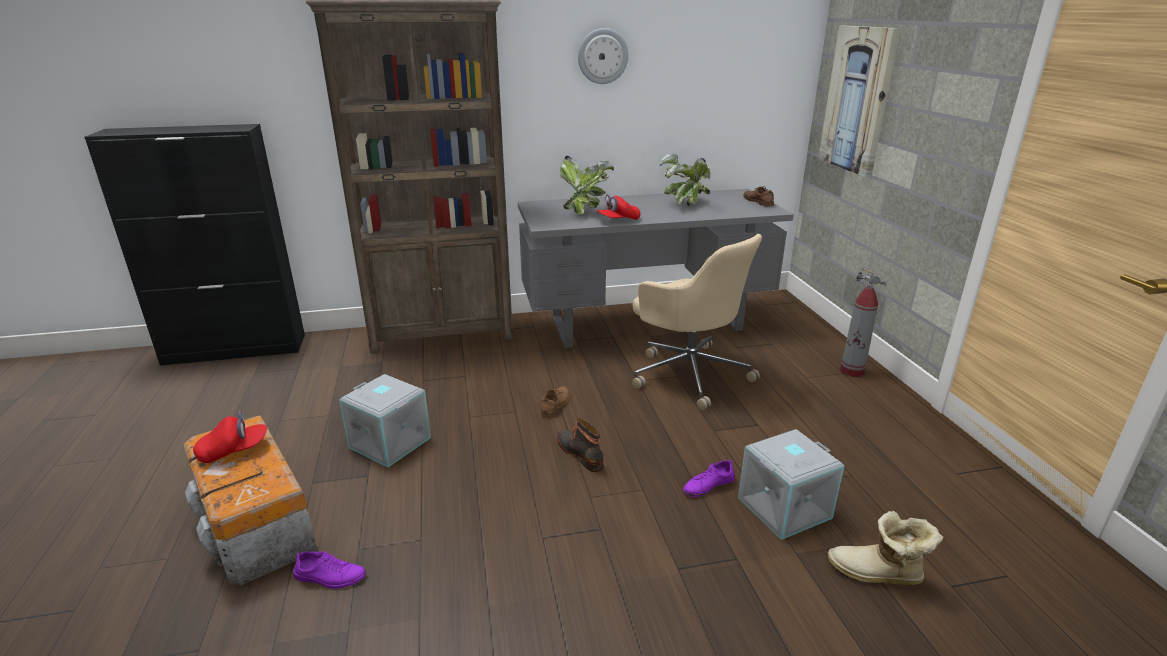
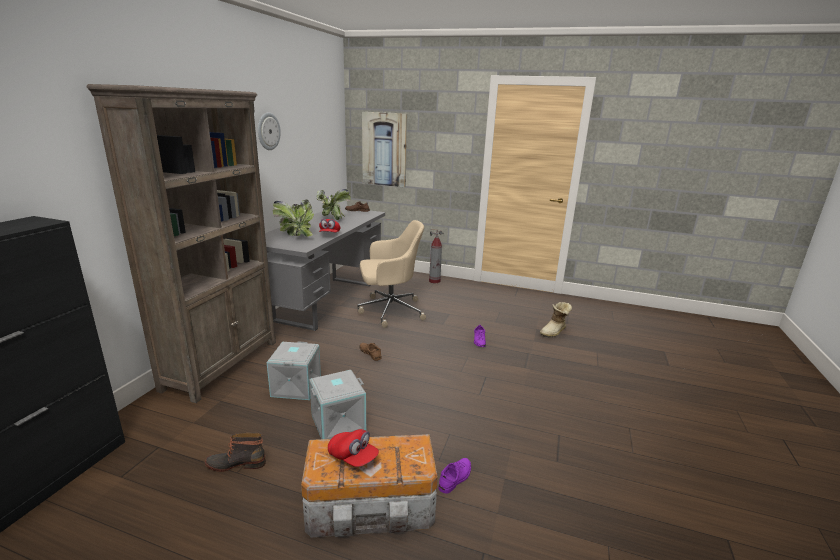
camera: 60 degrees left, 5 degrees down
(234, 451) = (353, 457): red cap -> red cap turned 120 degrees clockwise
(581, 453) = (423, 361): boot -> boot (236, 463)
(783, 507) = (506, 331): grey storage box -> grey storage box (295, 386)

